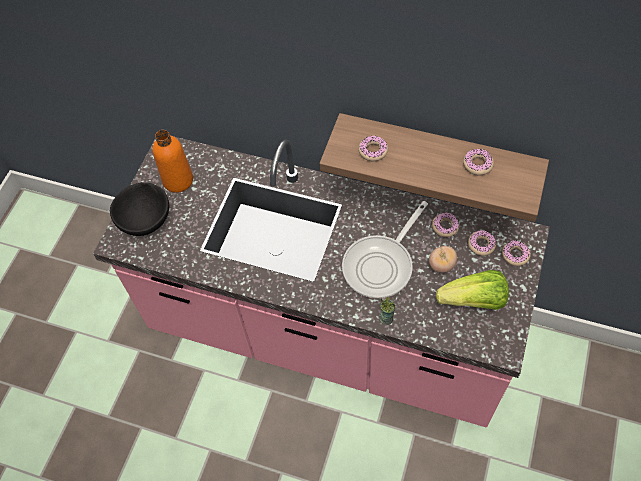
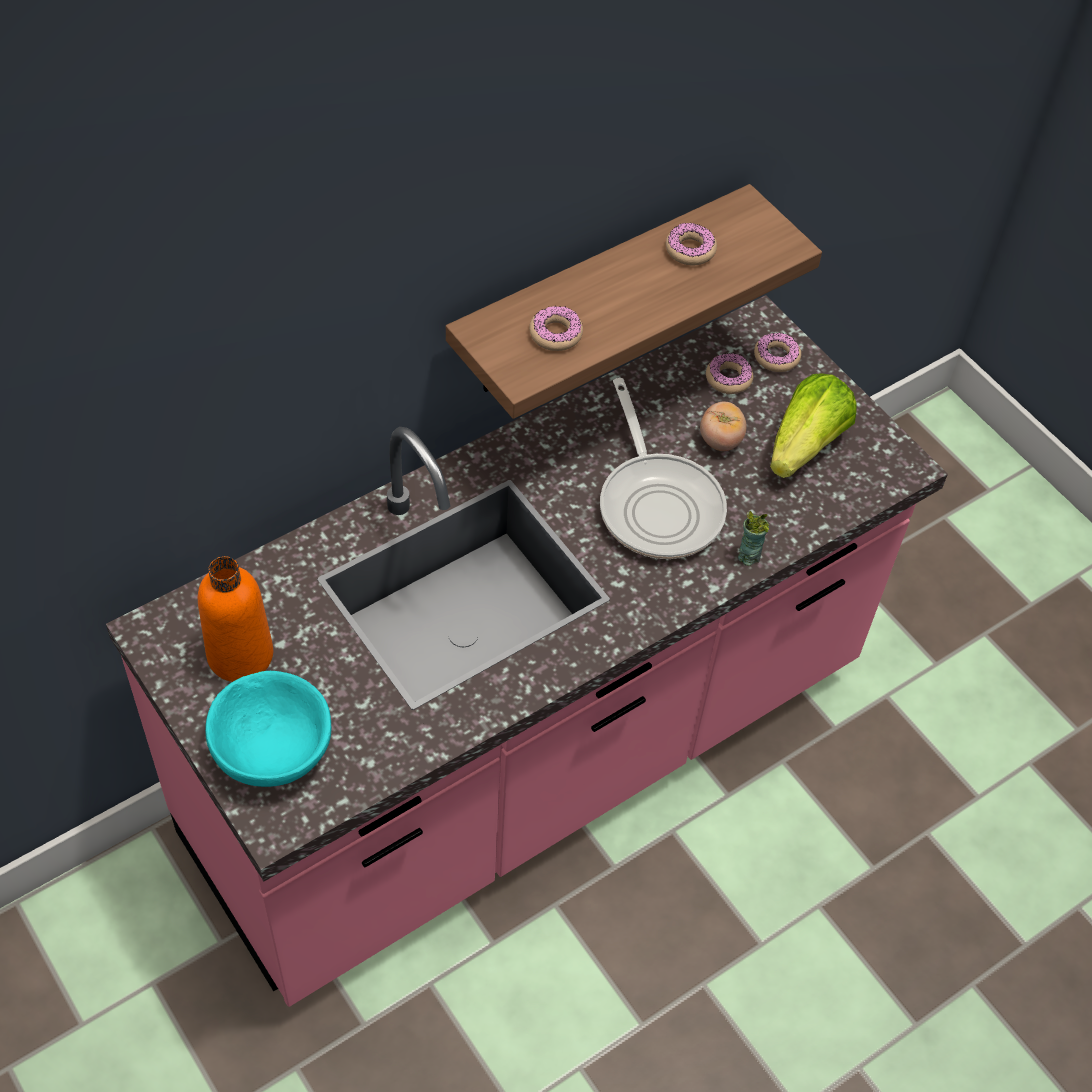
camera: 60 degrees left, 5 degrees down
(145, 220) = (274, 750): black bowl -> turquoise bowl
(445, 227) = (663, 394): donut -> none

